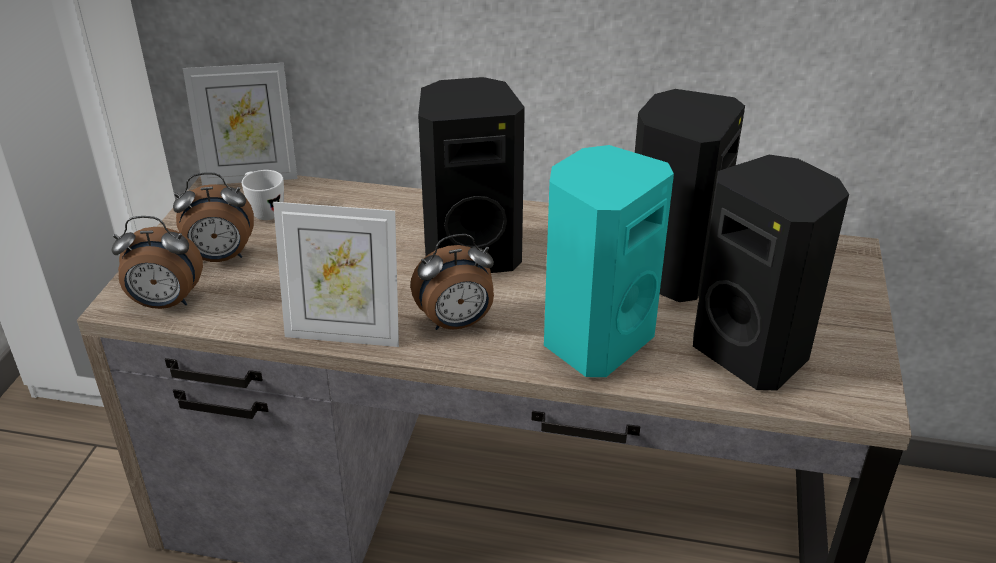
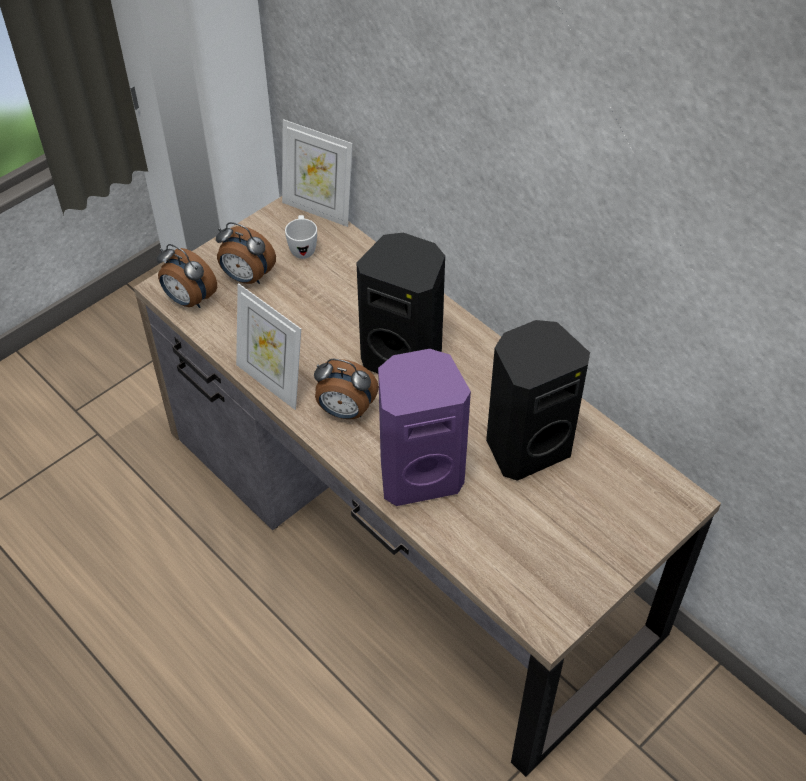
camera: 35 degrees right, 15 degrees up
(594, 340) = (419, 474): turquoise speaker -> purple speaker
(753, 353) = (514, 543): black speaker -> none

